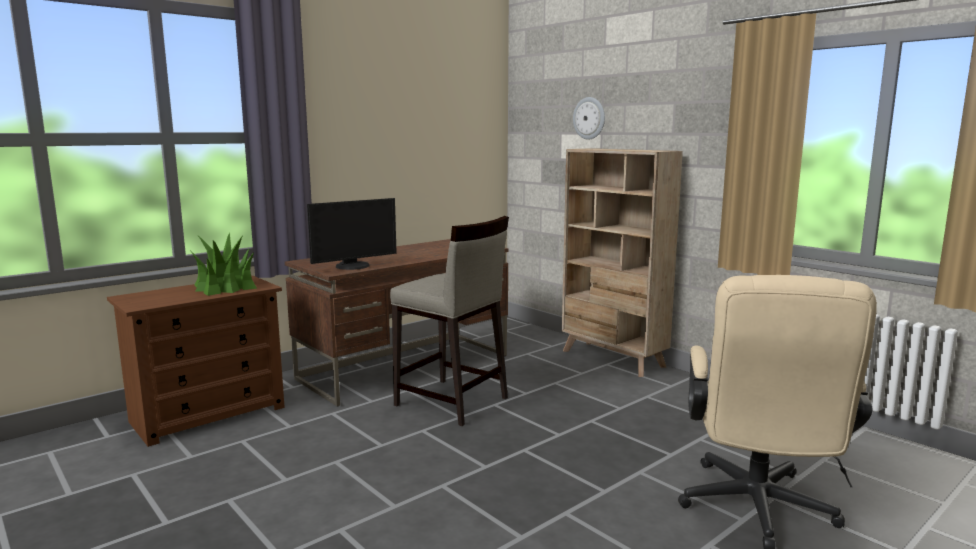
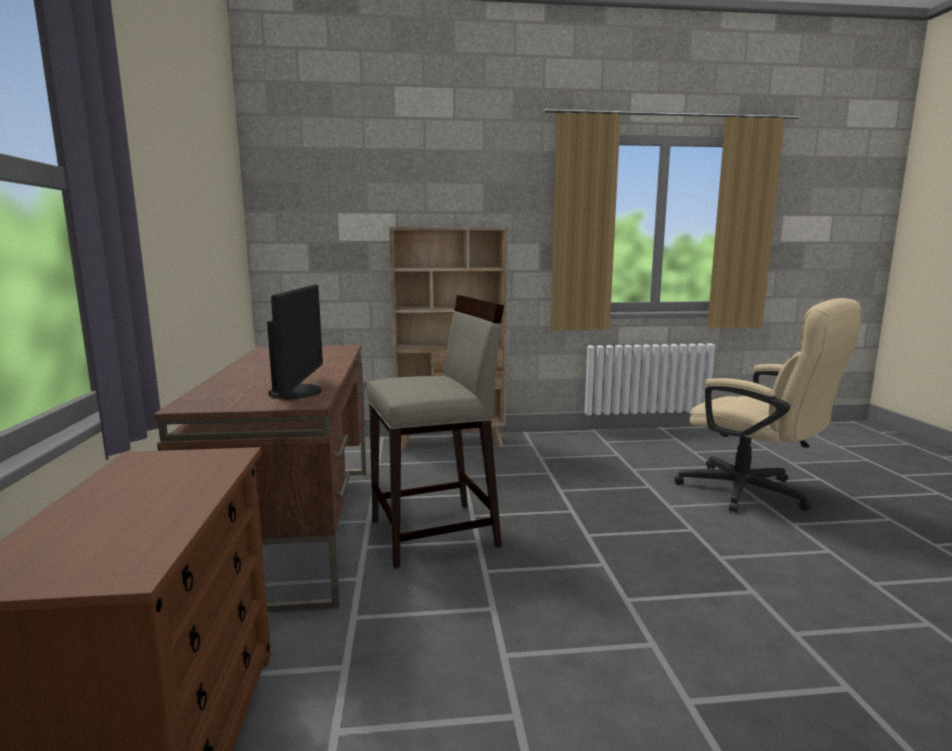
camera: 55 degrees left, 0 degrees up
(224, 287) = (158, 478): potted plant -> none
(589, 118) = (380, 195): wall clock -> none

